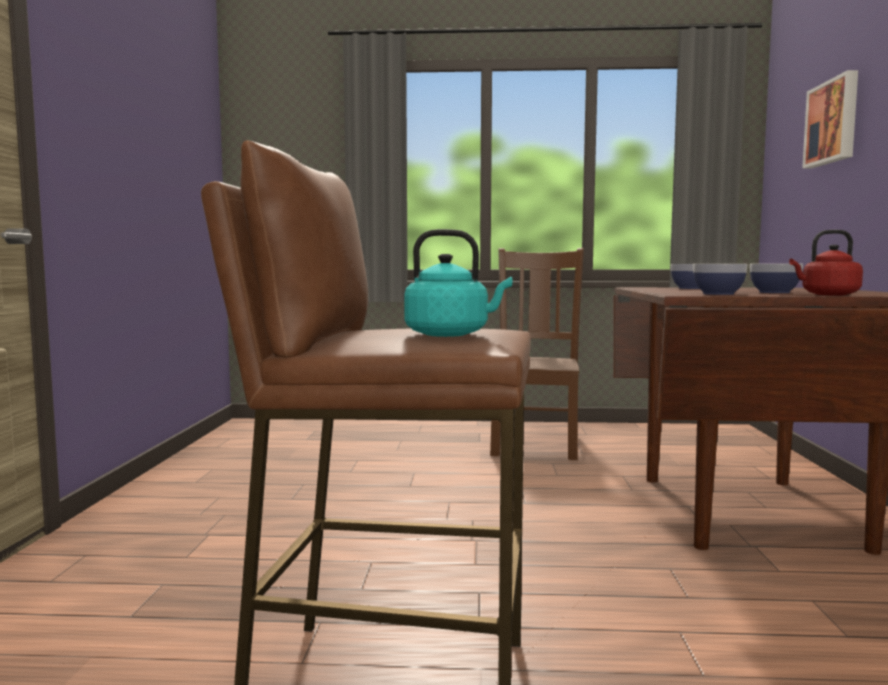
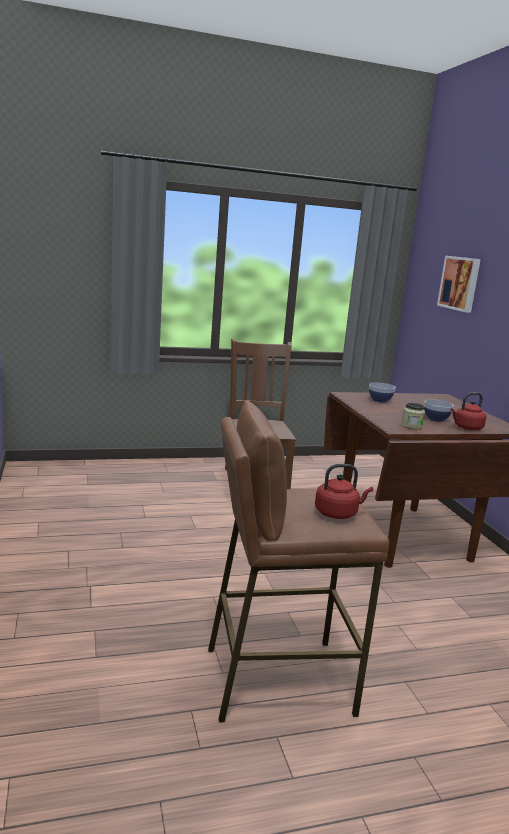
camera: 20 degrees left, 10 degrees up
(451, 334) = (338, 513): turquoise kettle -> red kettle
(718, 294) = (411, 426): bowl -> jar

